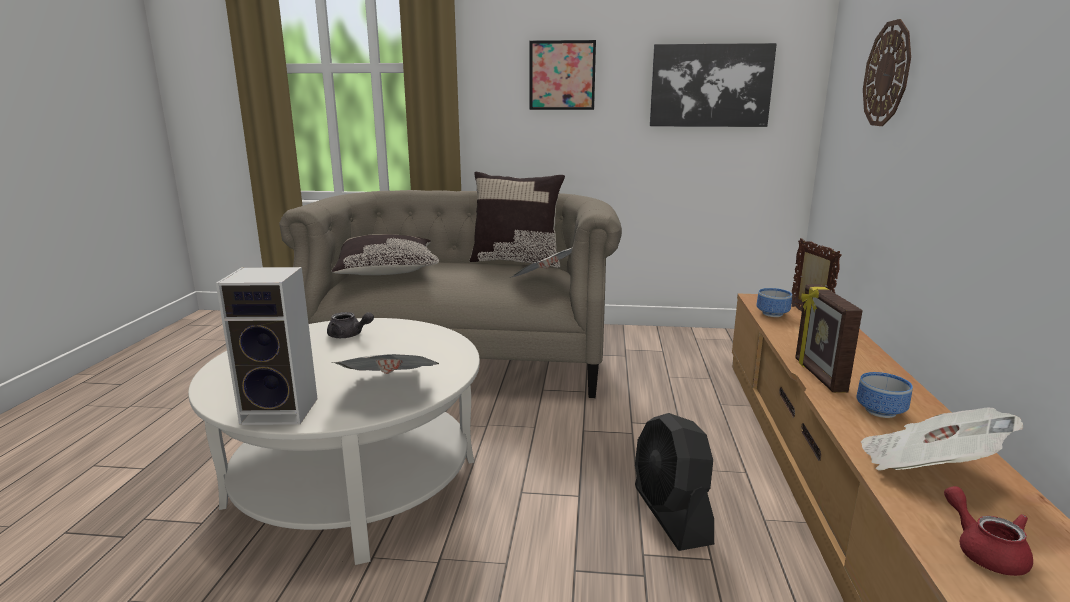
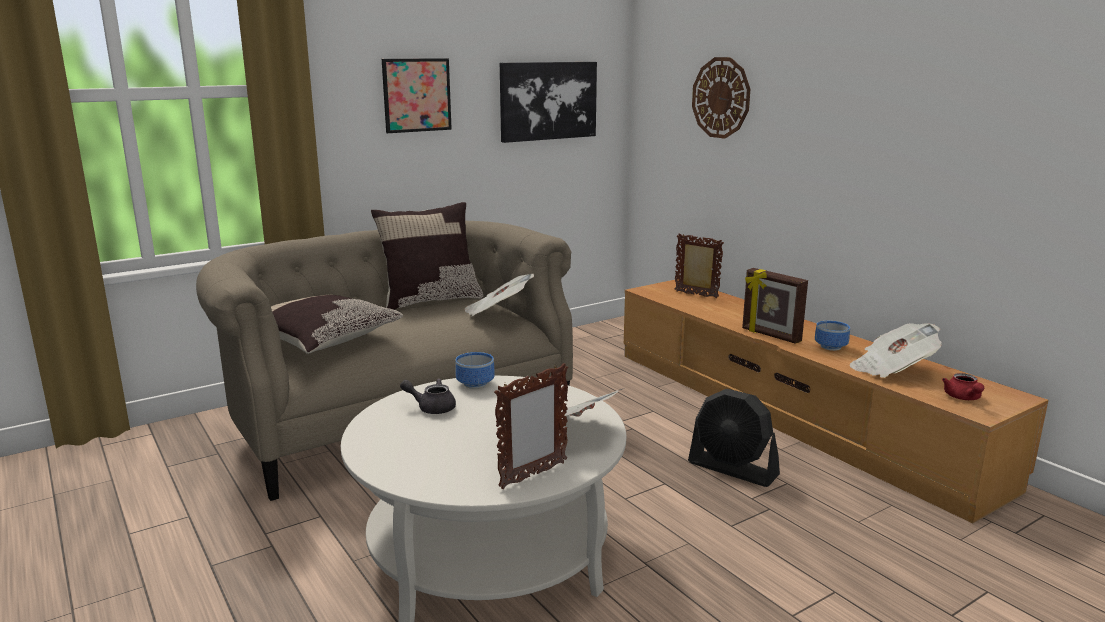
camera: 40 degrees left, 0 degrees up
(283, 410) = (532, 475): speaker -> picture frame
(349, 335) = (431, 408): grey teapot -> grey teapot turned 150 degrees counterclockwise
(771, 313) = (674, 300): bowl -> bowl (473, 384)
(984, 551) = (963, 398): red teapot -> red teapot turned 120 degrees counterclockwise

